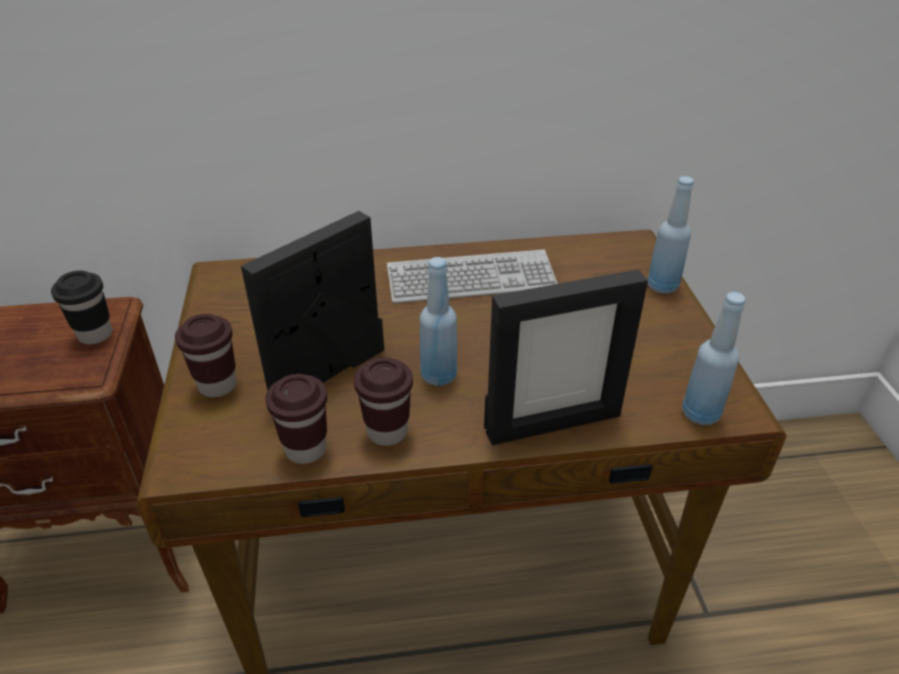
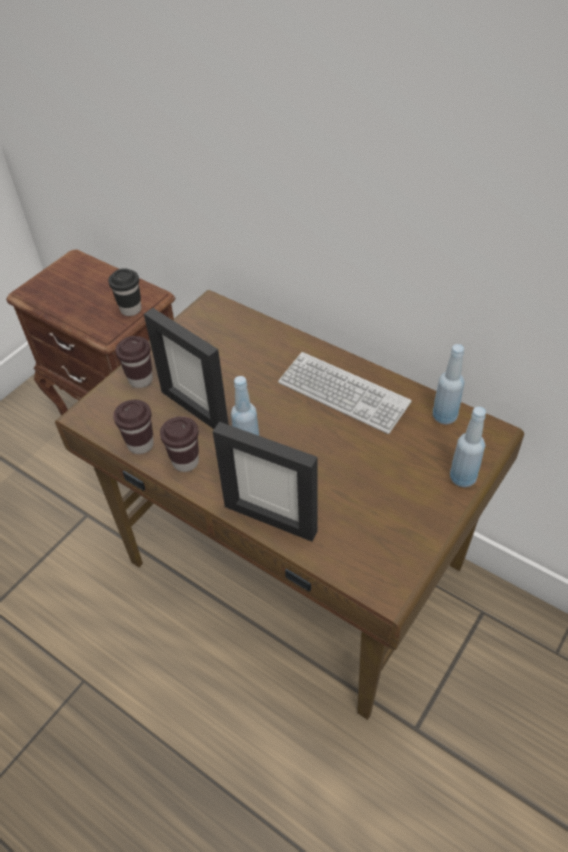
camera: 45 degrees right, 10 degrees up
(329, 374) = (196, 408): picture frame -> picture frame turned 135 degrees counterclockwise
(700, 414) = (360, 575): blue bottle -> blue bottle (444, 416)

